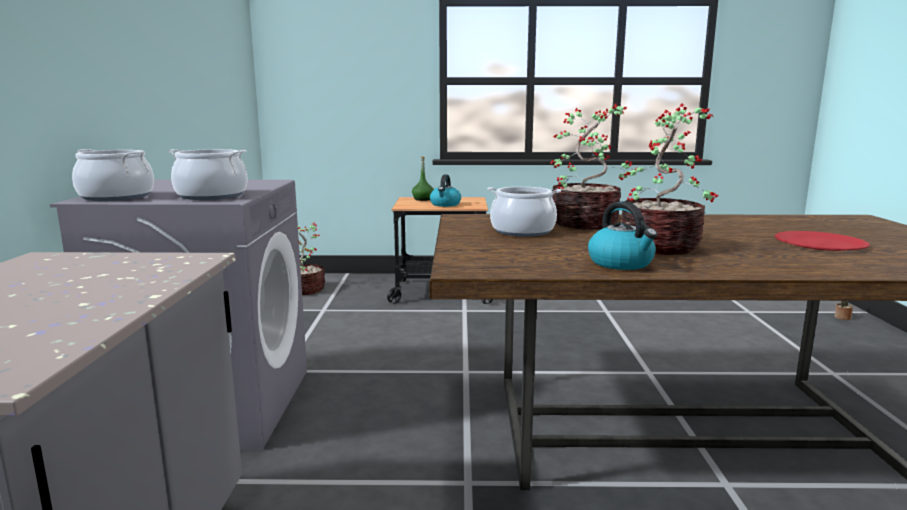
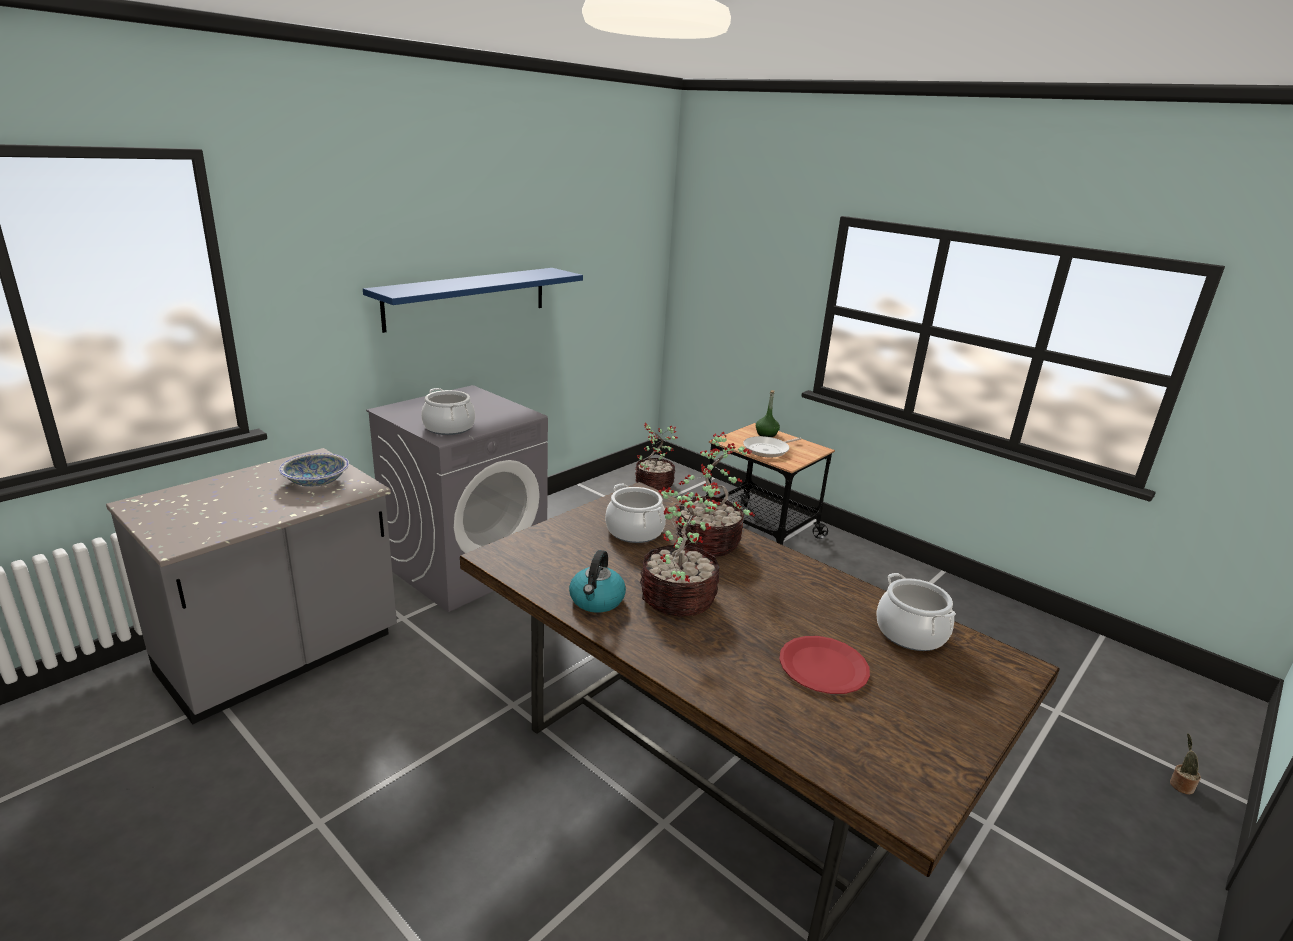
camera: 40 degrees right, 10 degrees up
(105, 270) = (316, 481): none -> bowl
(117, 197) = (407, 410): cooking pot -> cooking pot (910, 633)
(125, 63) = (467, 298): none -> blue shelf
(445, 204) = (768, 450): kettle -> frying pan

